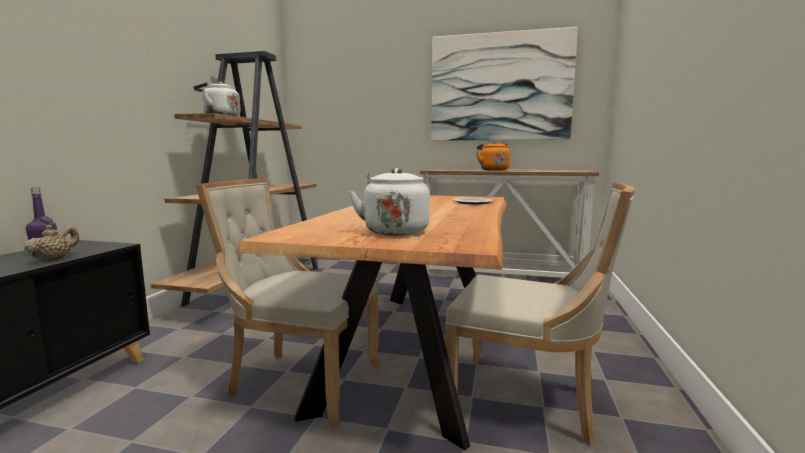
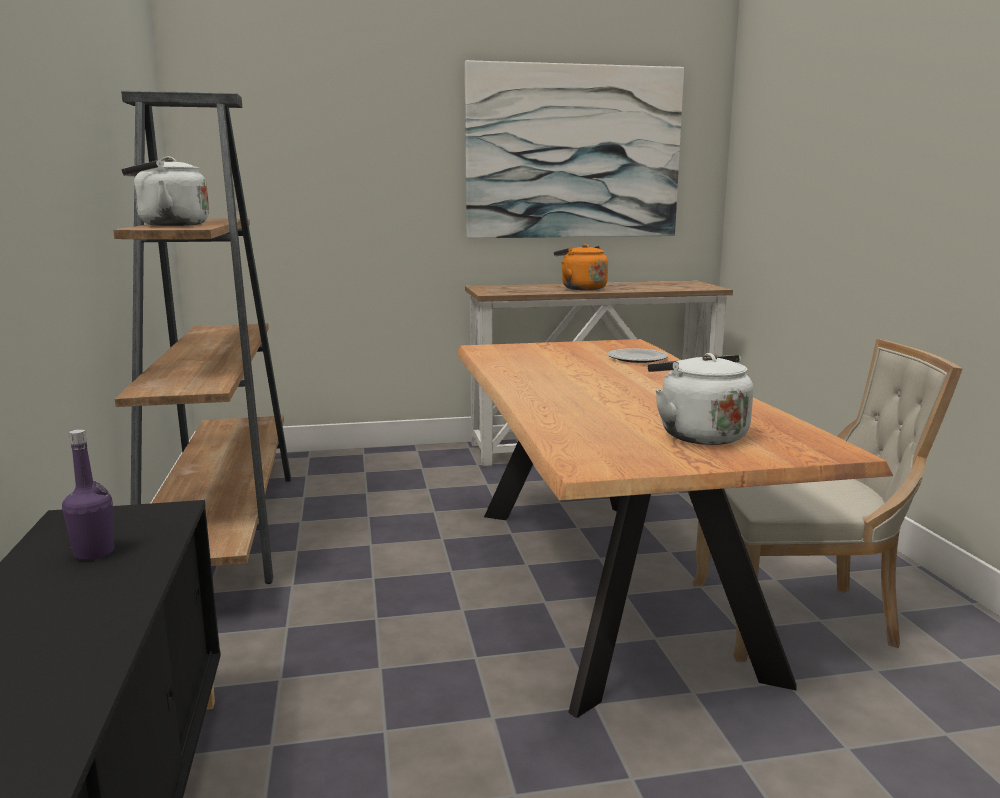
camera: 25 degrees left, 5 degrees up
(55, 259) = (145, 558): beige teapot -> none
(299, 381) = (513, 667): beige chair -> none

